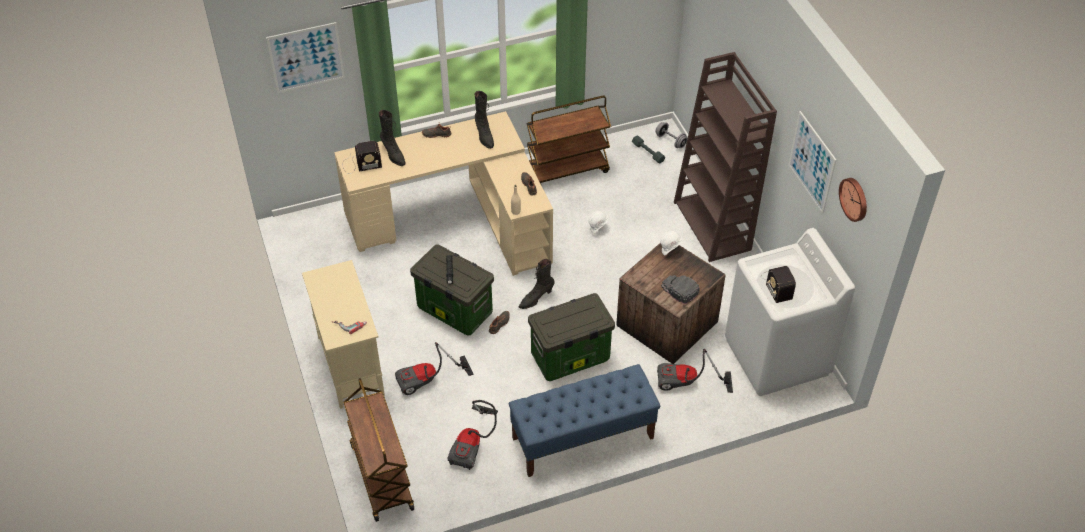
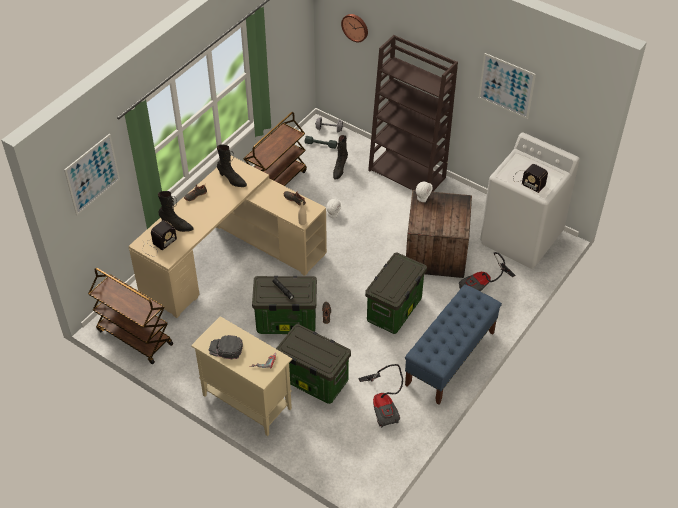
camera: 35 degrees left, 0 degrees up
(381, 476) = (340, 464): brown cart -> brown cart (134, 337)
(428, 381) = (313, 380): vacuum cleaner -> storage box
(536, 298) = (335, 283): black boot -> black boot (339, 169)
(679, 289) = (453, 220): black cap -> black cap (226, 349)
(855, 199) = (563, 94): wall clock -> wall clock (355, 27)

